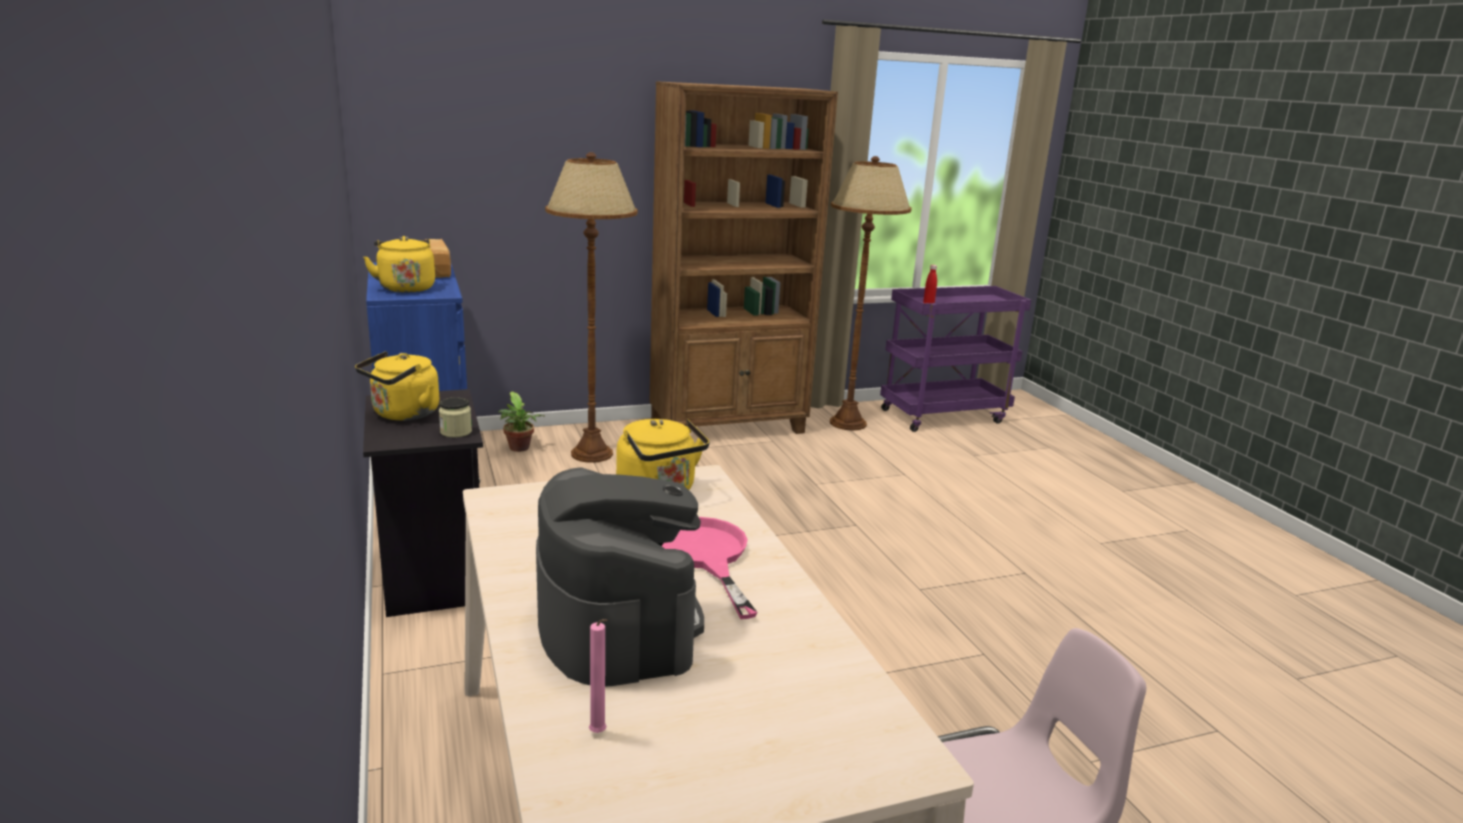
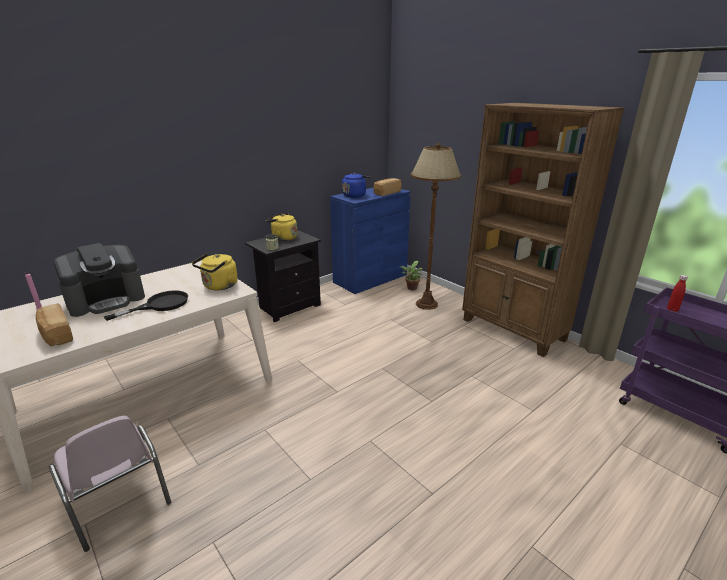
camera: 70 degrees right, 5 degrees up
(406, 288) = (355, 195): yellow kettle -> blue kettle
(706, 557) = (160, 305): pink frying pan -> black frying pan
(788, 688) = (56, 335): none -> bread
(848, 423) = (588, 371): brown floor lamp -> none

